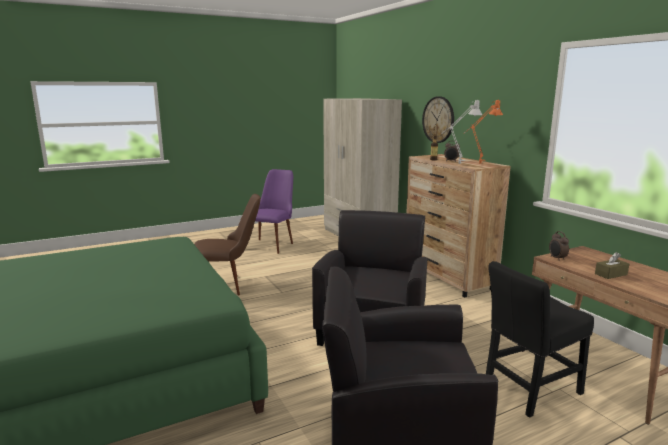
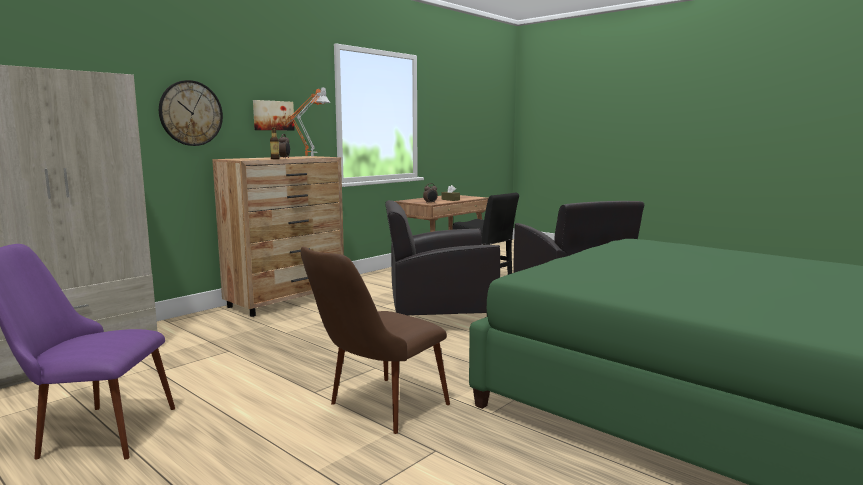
camera: 110 degrees left, 5 degrees down
(228, 286) = (375, 411): brown chair -> brown chair turned 105 degrees counterclockwise
(488, 123) = (273, 115): none -> picture

